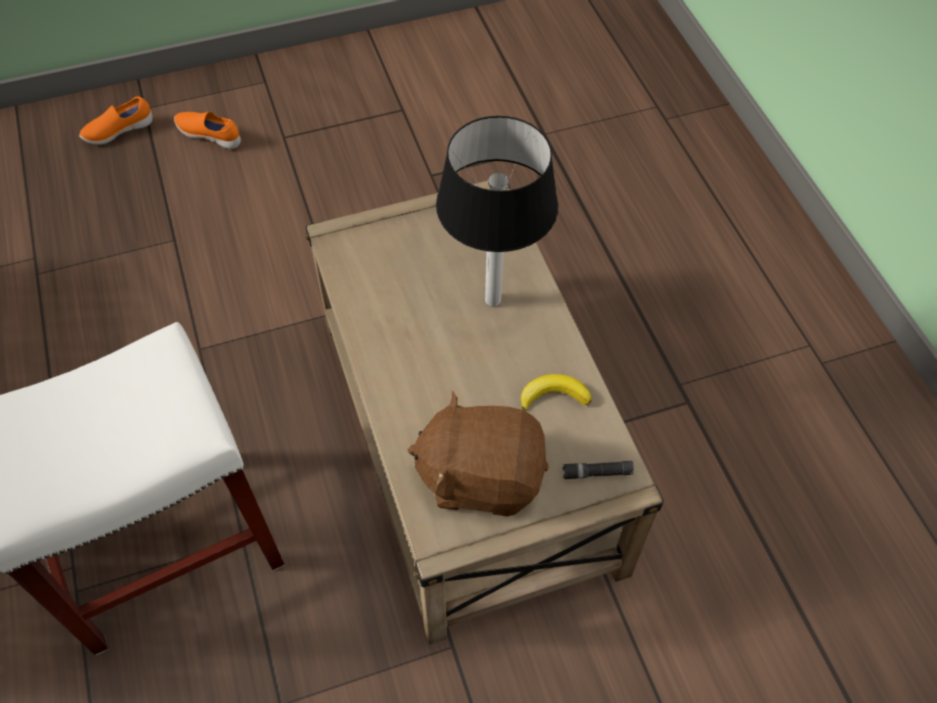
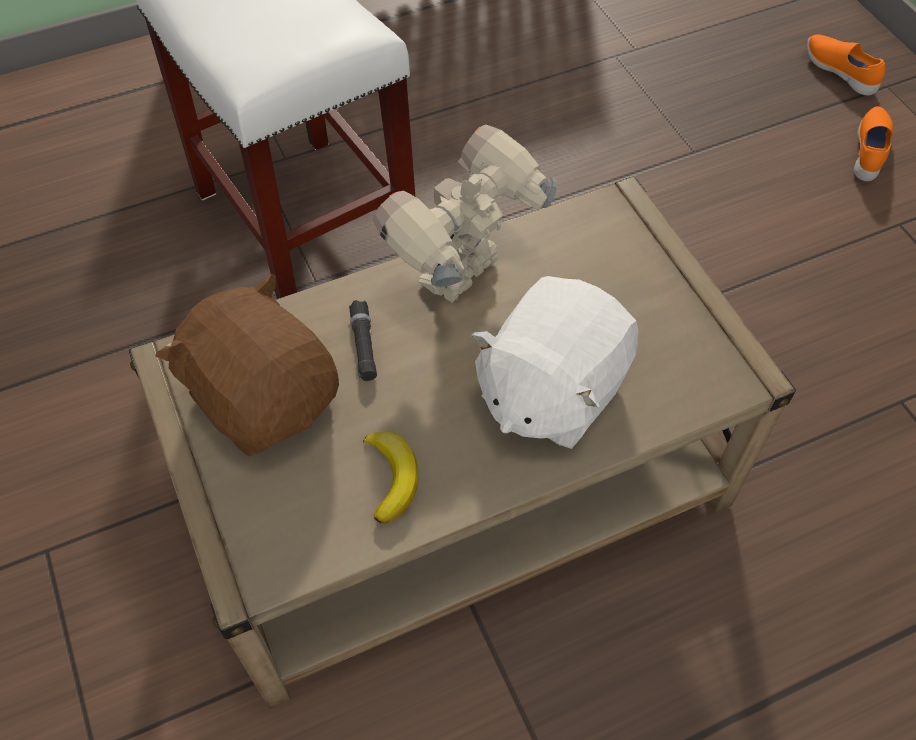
camera: 85 degrees right, 0 degrees up
(384, 339) = (465, 276): none -> toy robot
(481, 476) = (264, 397): brown plush toy -> brown plush toy turned 45 degrees counterclockwise
(492, 299) = (550, 390): table lamp -> white plush toy
(597, 473) = (267, 537): black flashlight -> black flashlight (363, 345)

